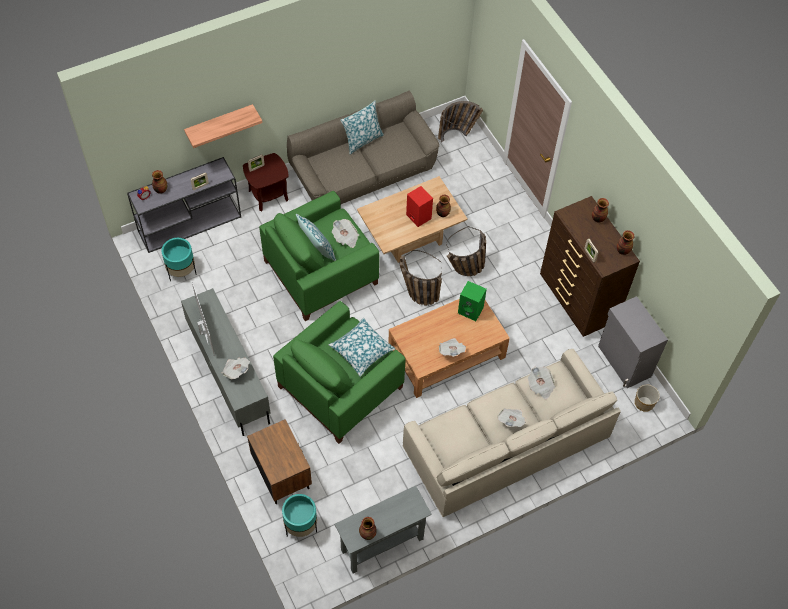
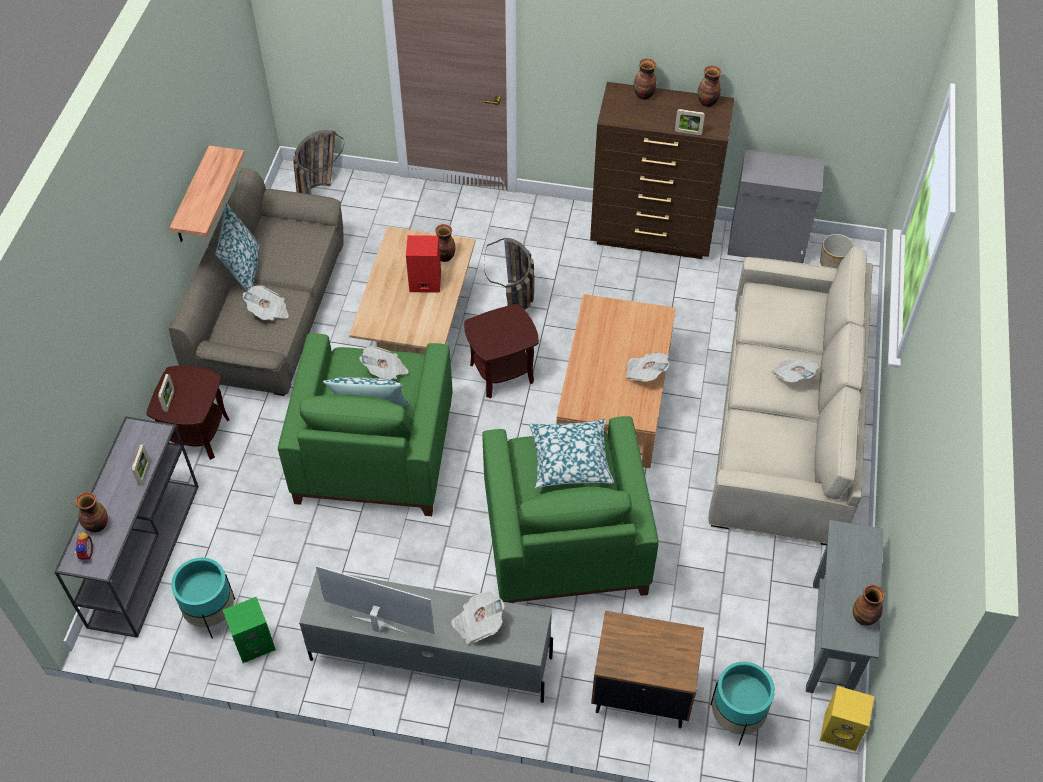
camera: 50 degrees left, 5 degrees down
(219, 123) = (101, 361): shelf -> shelf (192, 197)
(331, 579) = (841, 730): none -> yellow speaker
(416, 293) = (501, 372): basket -> brown side table
(471, 310) = (605, 318): green speaker -> green speaker (255, 642)
(540, 386) = (768, 320): newspaper -> newspaper (268, 311)

